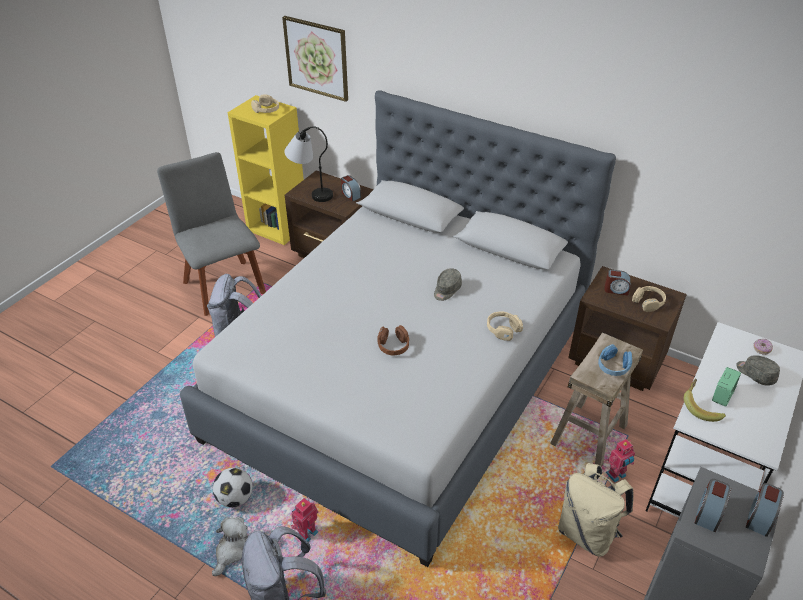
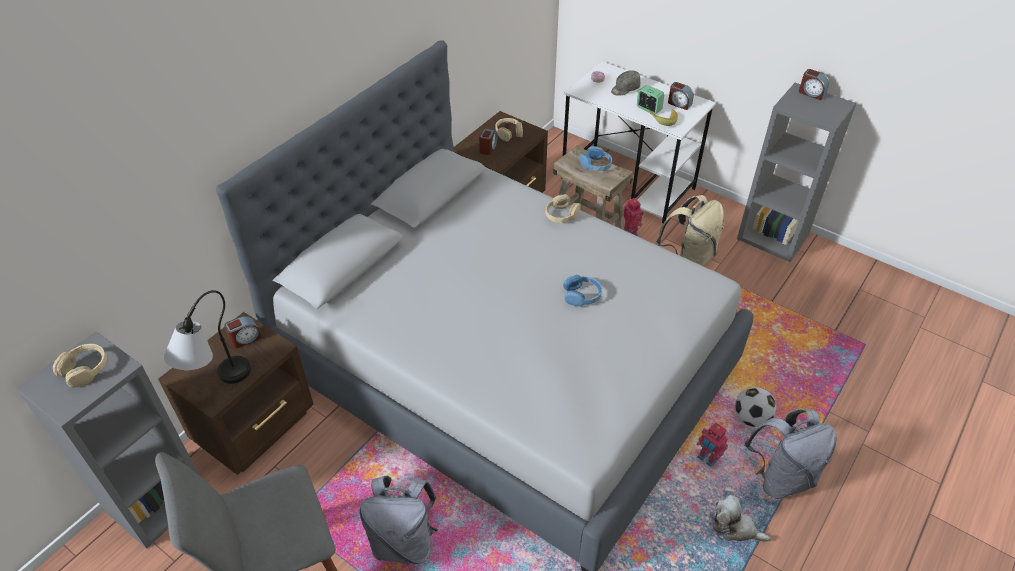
camera: 85 degrees left, 5 degrees up
(235, 498) = (669, 529): football -> football (751, 418)
(278, 227) = (158, 501): yellow bookcase -> grey bookcase
(317, 58) = (99, 234): picture -> none
(393, 346) = (582, 296): brown headphones -> blue headphones
(446, 290) = (496, 248): grey cap -> none
(708, 513) = (813, 112): alarm clock -> alarm clock (679, 104)

